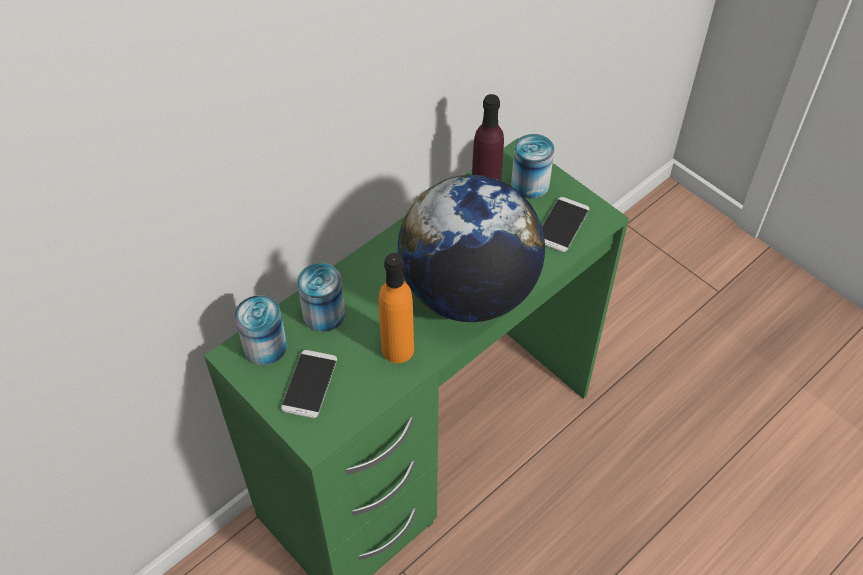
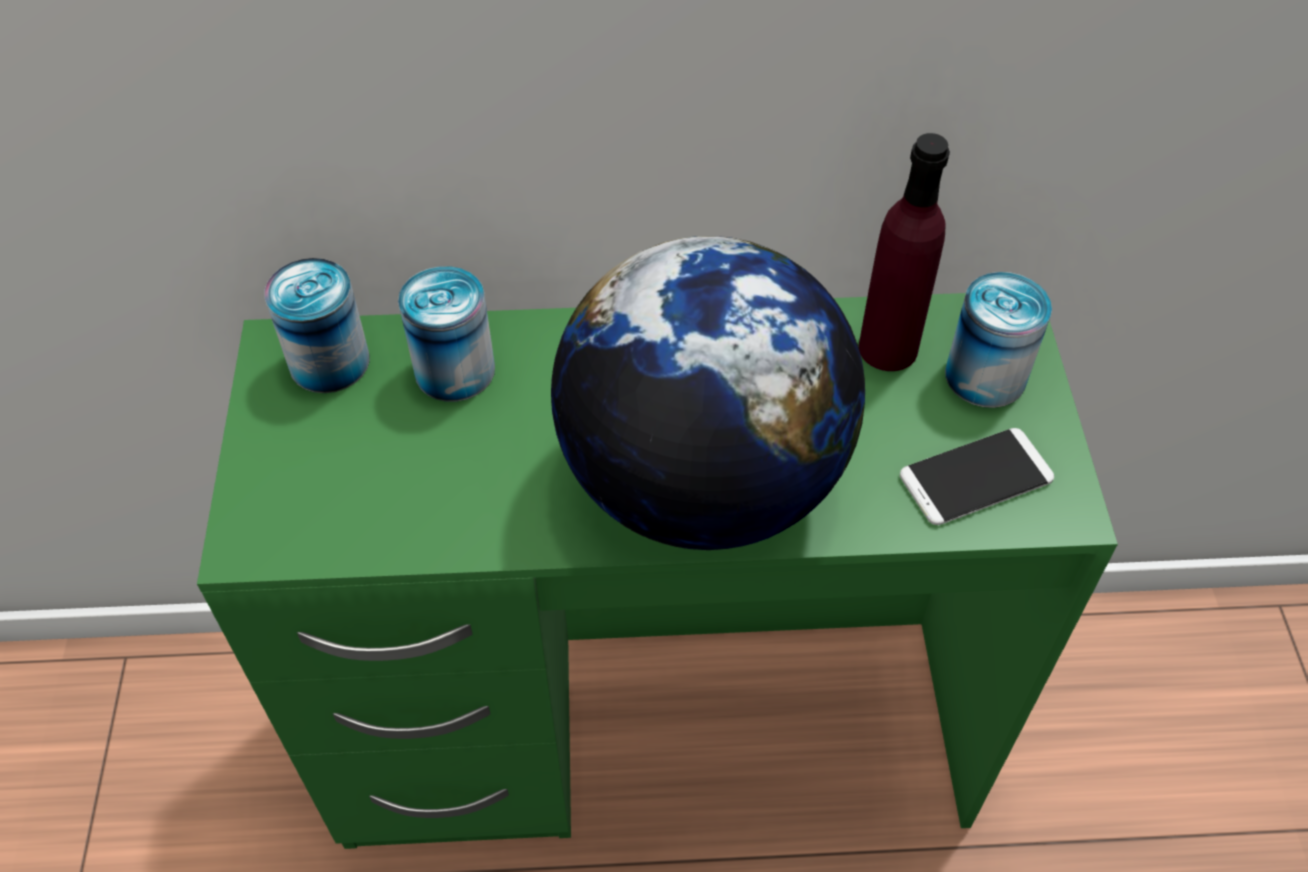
camera: 40 degrees right, 0 degrees up
(309, 384) = (327, 457): phone -> none
(397, 349) = (502, 495): orange bottle -> none

